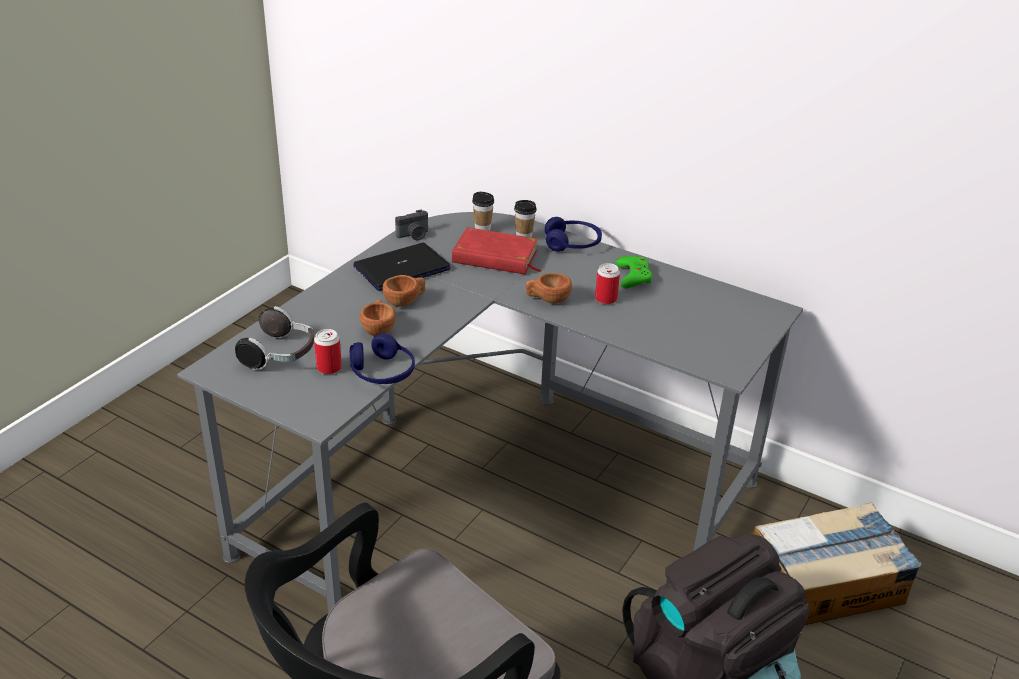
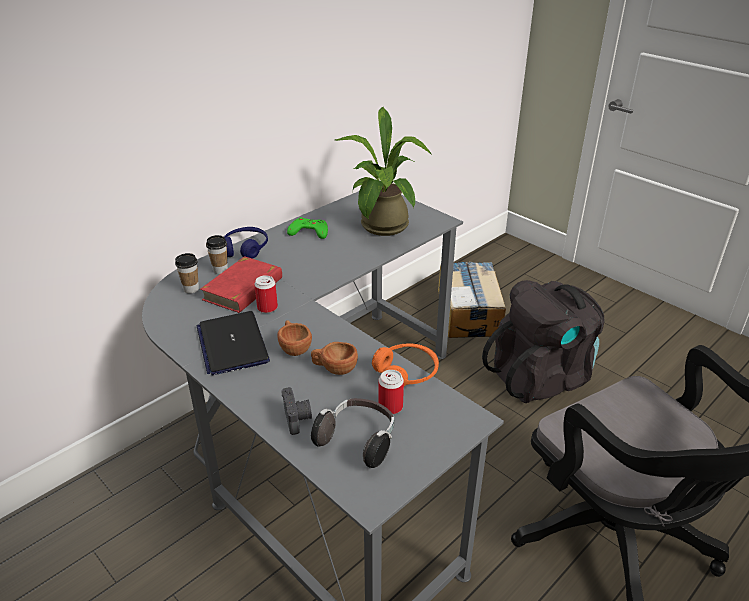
camera: 75 degrees left, 0 degrees up
(382, 372) = (406, 373): blue headphones -> orange headphones
(414, 235) = (173, 330): camera -> camera (298, 418)
(547, 300) = (325, 273): brown cup -> none
(605, 299) = (336, 248): can -> can (267, 308)
(674, 326) = (383, 229): none -> potted plant

